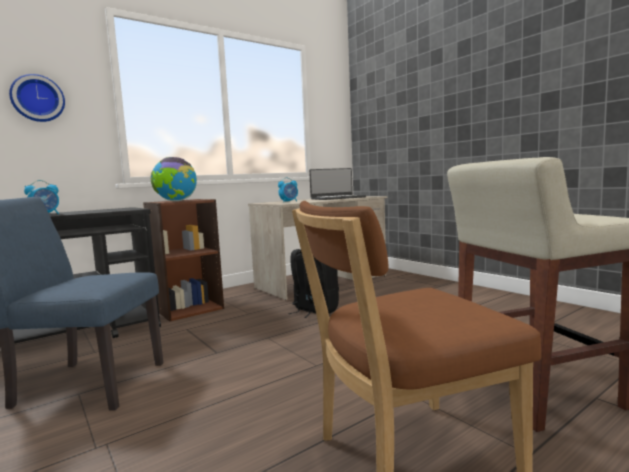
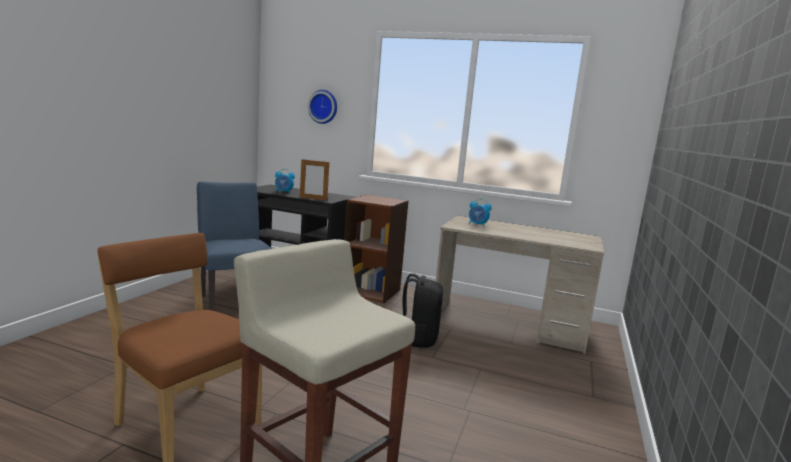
camera: 55 degrees right, 5 degrees up
(113, 210) = (313, 199): none -> picture frame
(176, 201) = (369, 200): globe -> none
(337, 198) = (546, 236): laptop -> none

